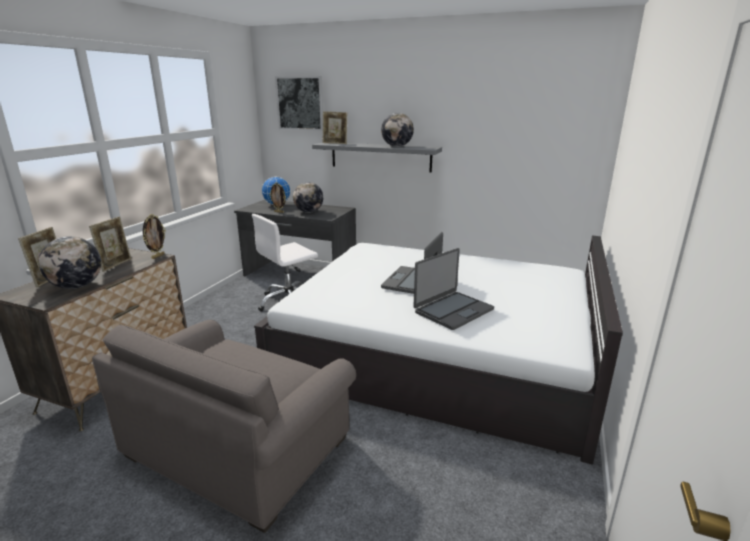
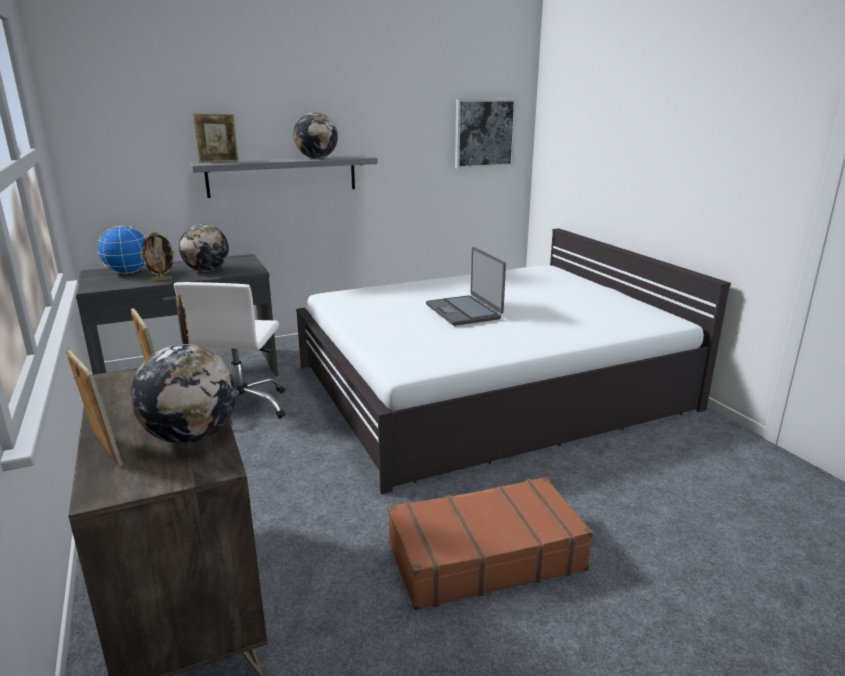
camera: 45 degrees left, 0 degrees up
(238, 446) = (484, 556): grey armchair -> brown suitcase
(300, 103) = (137, 102): picture -> picture (484, 133)
(453, 311) = (549, 322): laptop -> none

